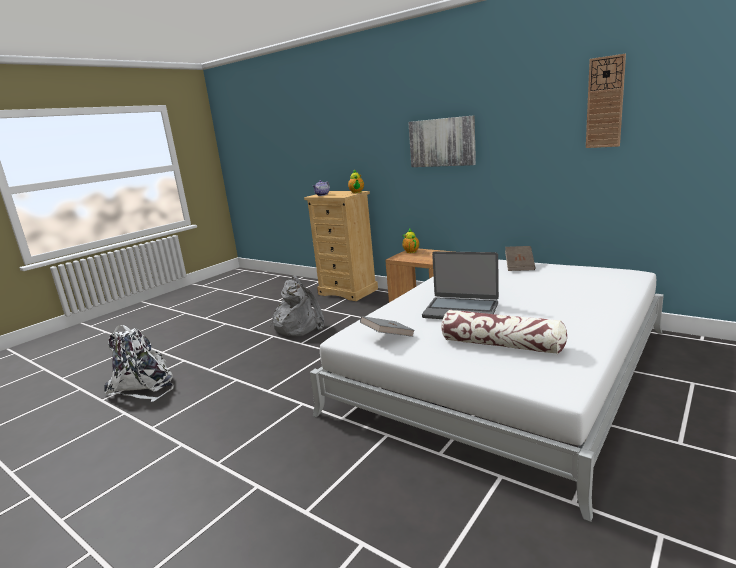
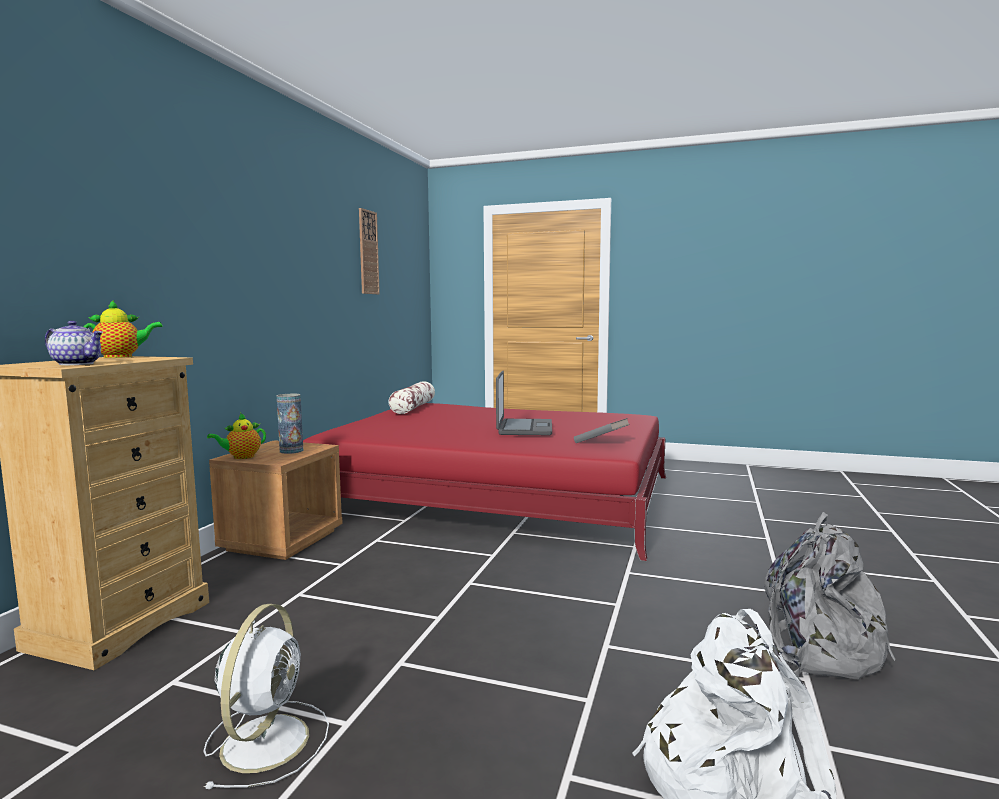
camera: 110 degrees left, 10 degrees down
(254, 320) = (267, 739): none -> white fan
(298, 327) = (349, 641): grey backpack -> grey backpack (813, 650)
(419, 257) = (291, 451): none -> vase
(442, 142) = (244, 267): picture -> none
(501, 345) = (588, 422): pillow -> pillow (413, 407)
(503, 370) = (496, 495): white bed -> red bed
(519, 266) = (378, 421): brown book -> none

